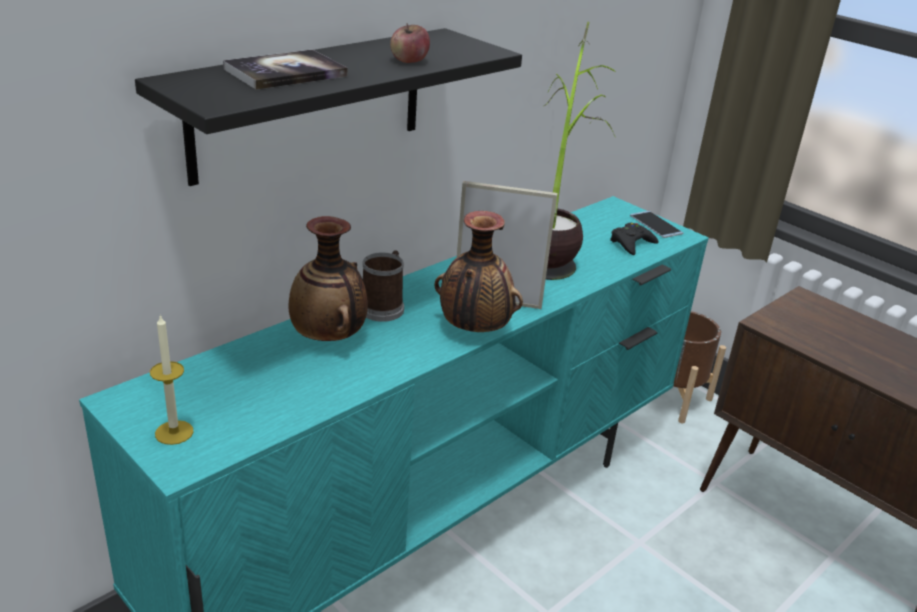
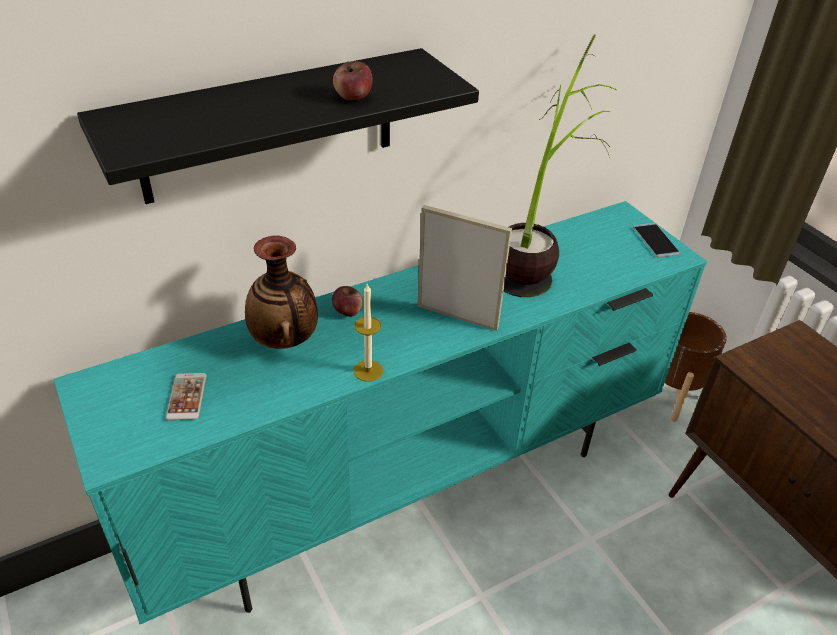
camera: 15 degrees right, 10 degrees up
(174, 432) = (115, 425): candle -> candle (368, 370)
(244, 398) = (186, 397): none -> phone
(285, 72) = (220, 110): book -> none
(384, 307) = (348, 311): mug -> apple
(474, 329) = (421, 347): vase -> none
(631, 243) = (621, 261): black game controller -> none

